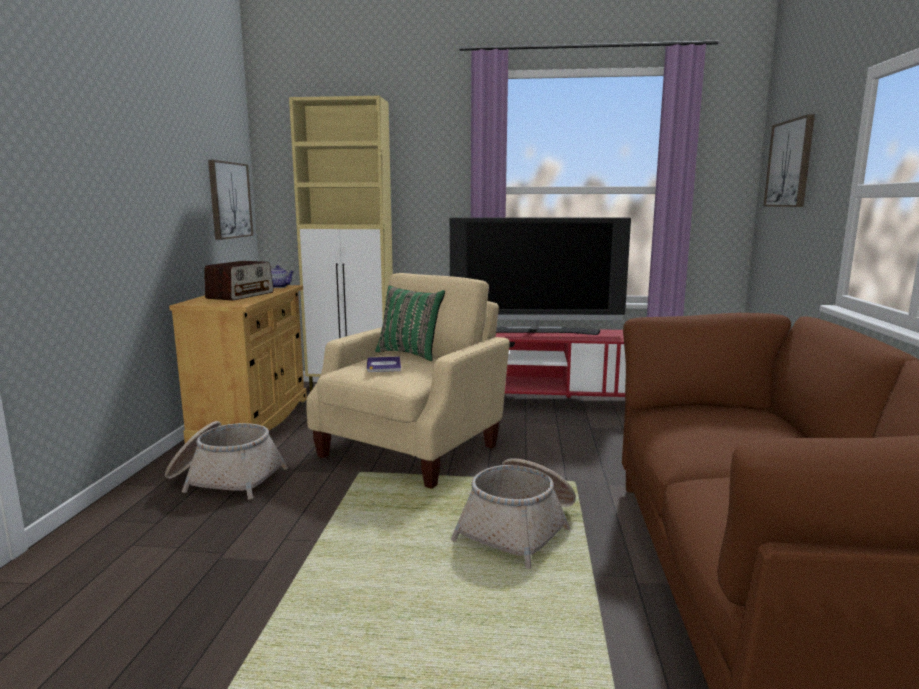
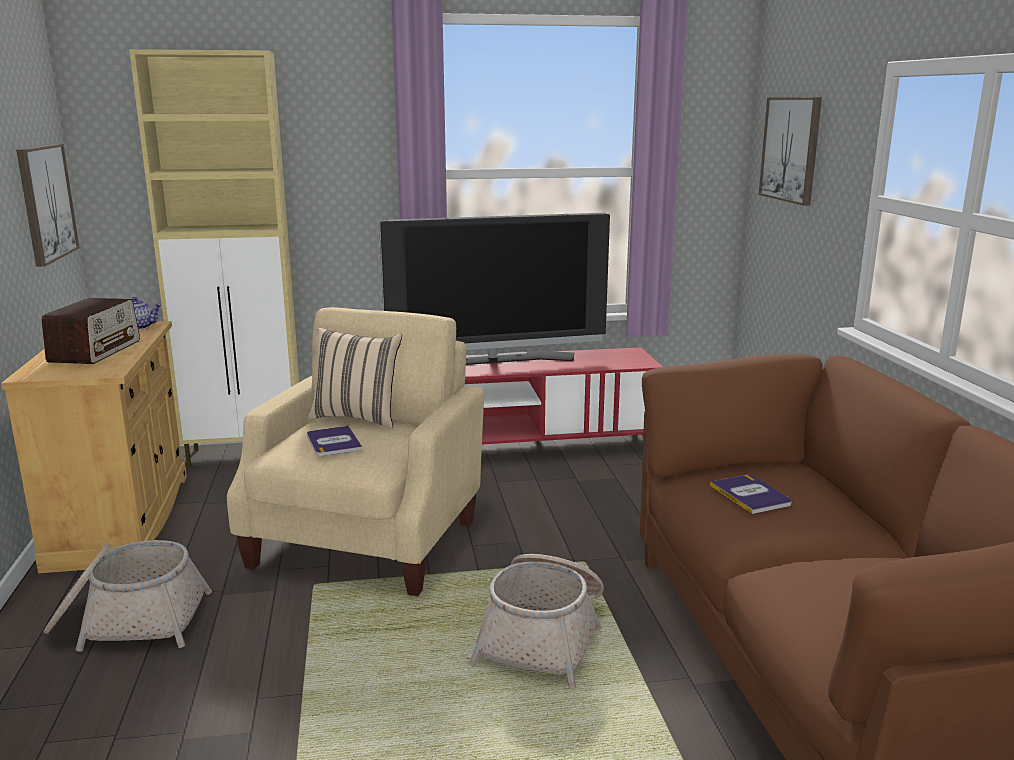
camera: 15 degrees left, 5 degrees up
(410, 354) = (357, 417): green pillow -> beige pillow
(707, 425) = (751, 495): none -> book

